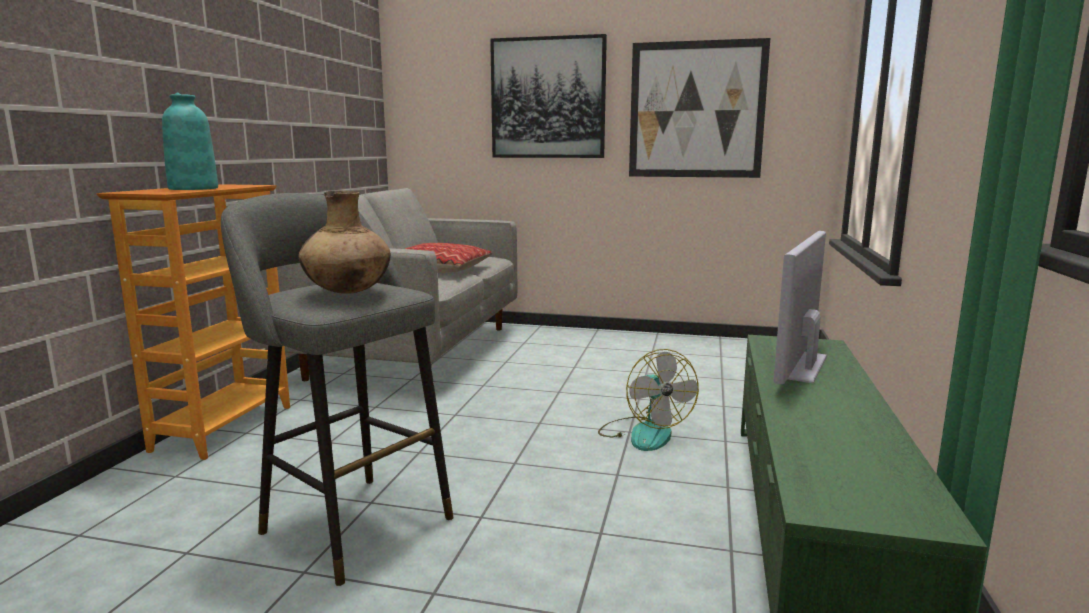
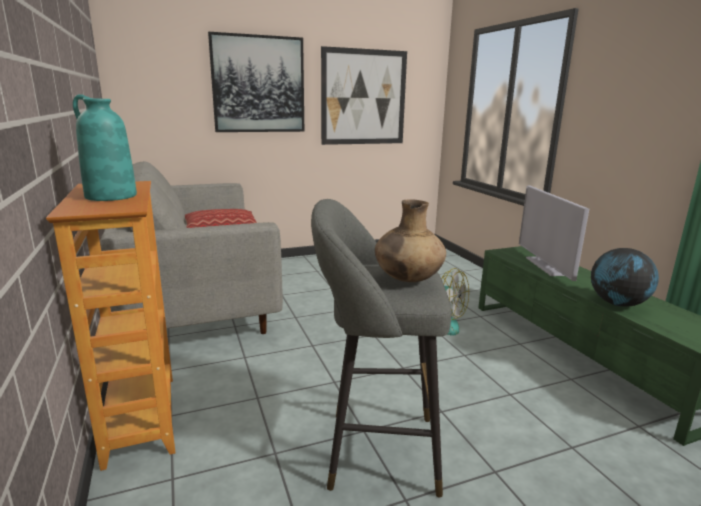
camera: 35 degrees left, 5 degrees up
(803, 428) = (618, 304): none -> globe

